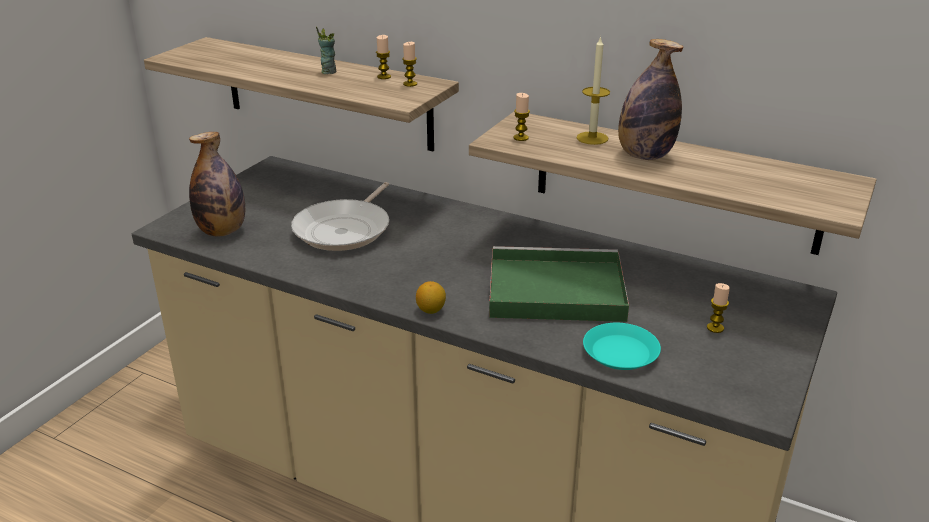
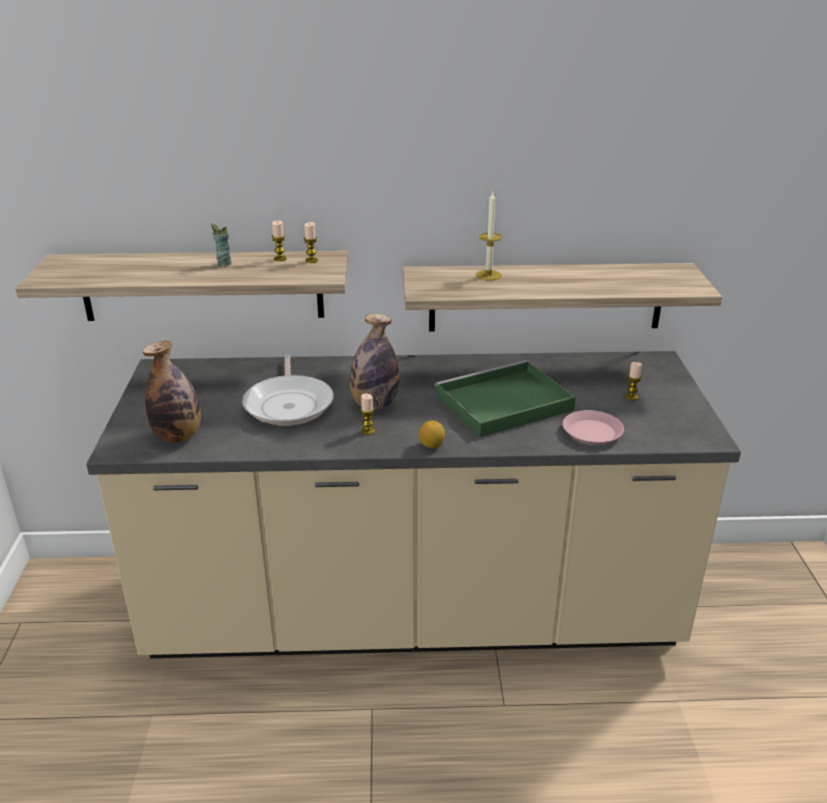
camera: 30 degrees left, 0 degrees up
(521, 138) = (438, 286): candle -> candle (367, 431)
(620, 352) = (592, 432): turquoise plate -> pink plate
(644, 156) = (540, 280): bottle -> bottle (374, 405)

